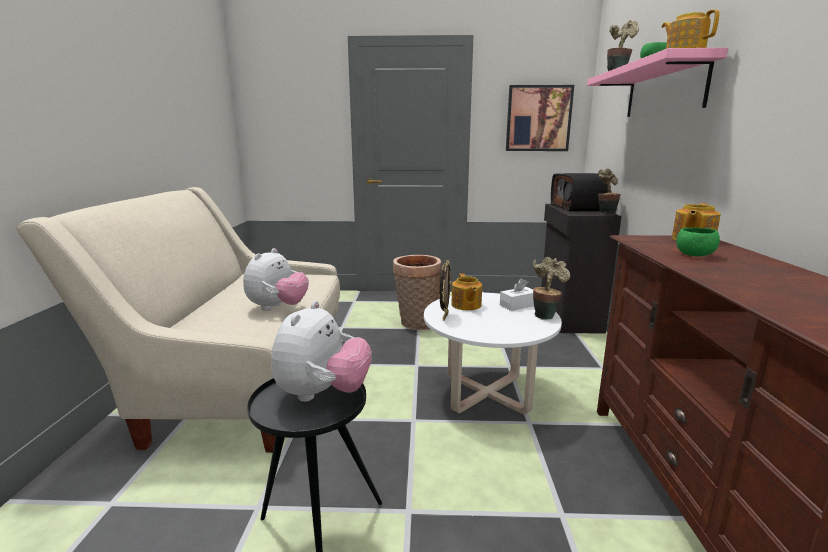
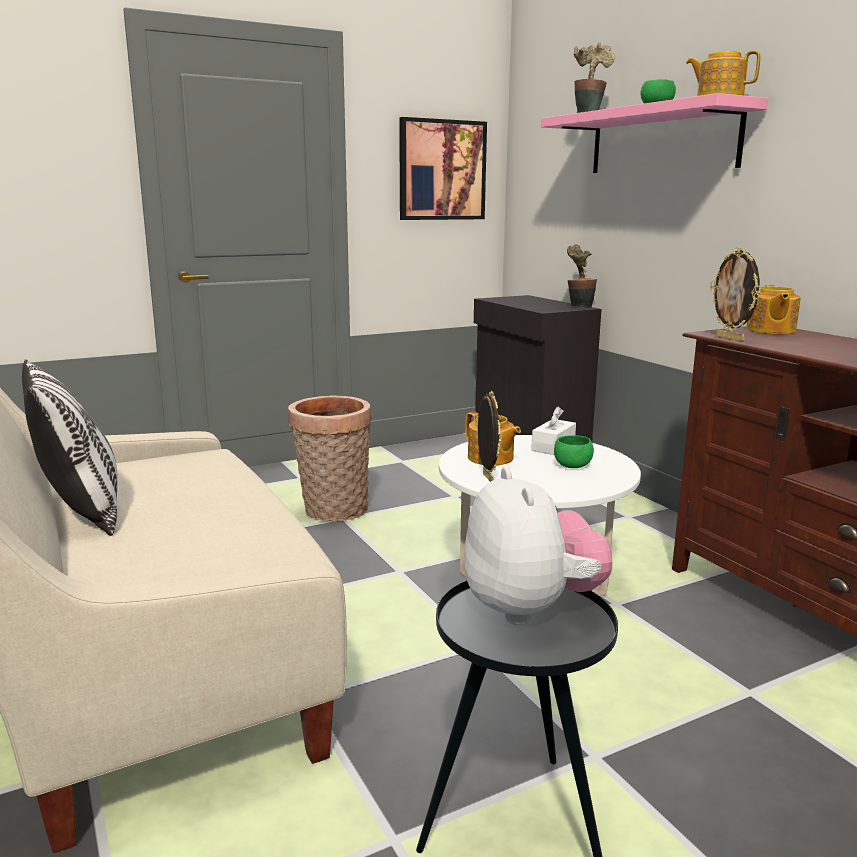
camera: 30 degrees left, 0 degrees up
(228, 293) = (82, 511): none -> pillow
(278, 308) = (226, 515): plush toy -> none
(545, 315) = (602, 453): potted plant -> none
(577, 207) = (528, 301): radio -> none
(635, 242) = (730, 338): none -> picture frame
(694, 255) = (812, 346): green bowl -> green bowl (572, 466)

